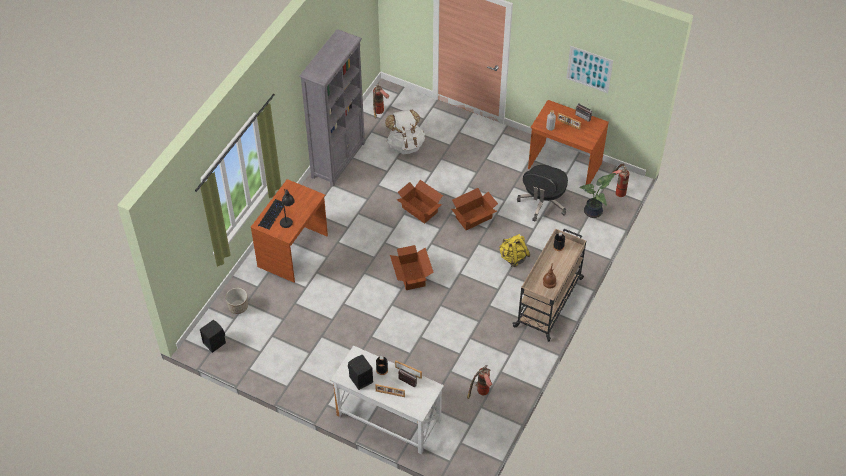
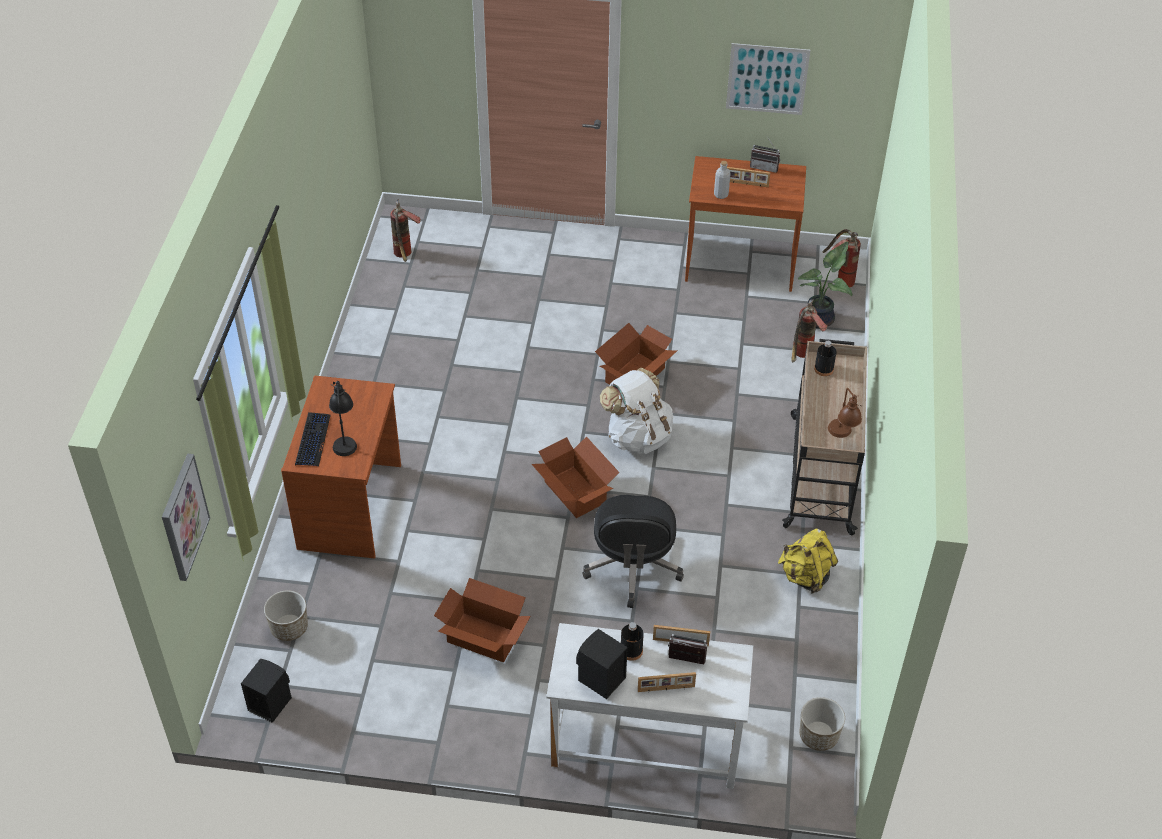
camera: 20 degrees left, 5 degrees down
(181, 243) = (183, 517): none -> picture
(338, 159) = (367, 341): grey bookcase -> none
(405, 144) = (470, 292): white backpack -> white backpack (638, 436)
(419, 209) = (539, 385): cardboard box -> cardboard box (483, 636)
(477, 441) = (818, 735): none -> planter
(480, 394) = (784, 653): fire extinguisher -> fire extinguisher (802, 356)
(513, 258) = (729, 420): yellow backpack -> yellow backpack (805, 576)
(542, 203) = (733, 325): black office chair -> black office chair (632, 568)

